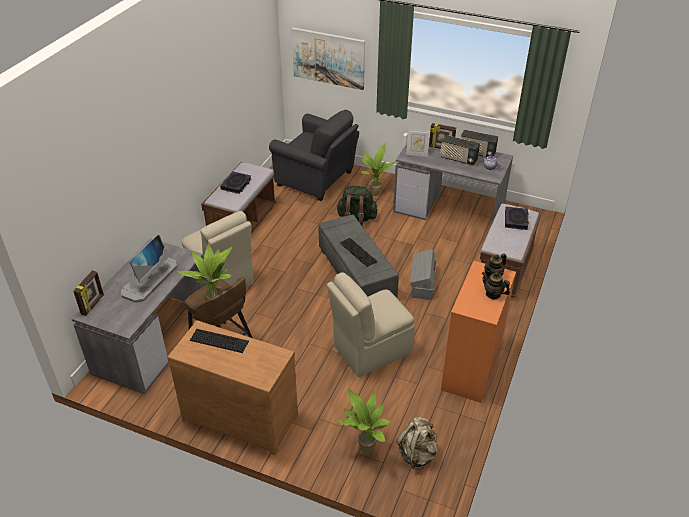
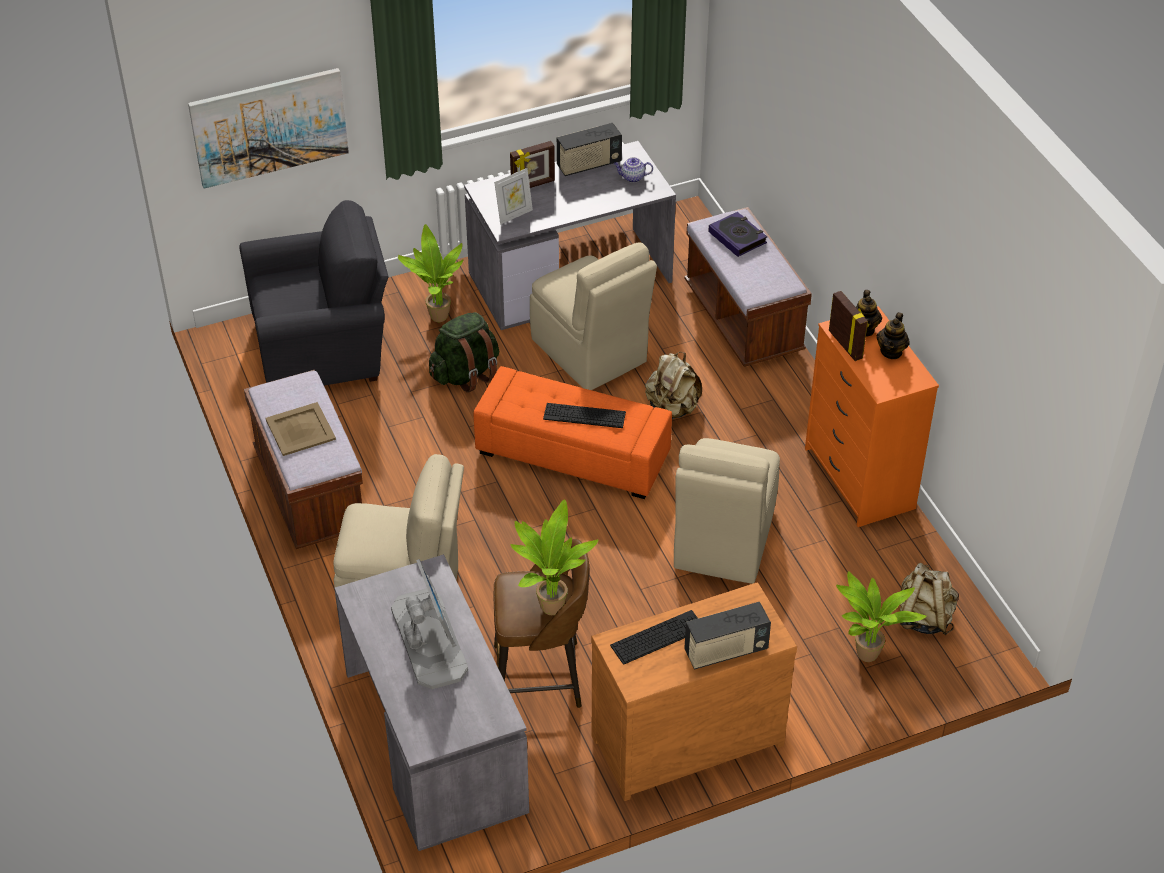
camera: 45 degrees left, 5 degrees up
(93, 305) = (409, 728): picture frame -> picture frame (846, 344)
(236, 184) = (301, 429): book -> beige tray
(357, 273) = (573, 453): grey ottoman -> orange ottoman
(417, 241) = (590, 353): none -> beige chair
(422, 284) = (672, 408): grey storage box -> beige backpack
(458, 159) = (578, 189): radio -> radio (725, 651)
(493, 294) = (891, 351): teapot -> teapot turned 60 degrees counterclockwise

